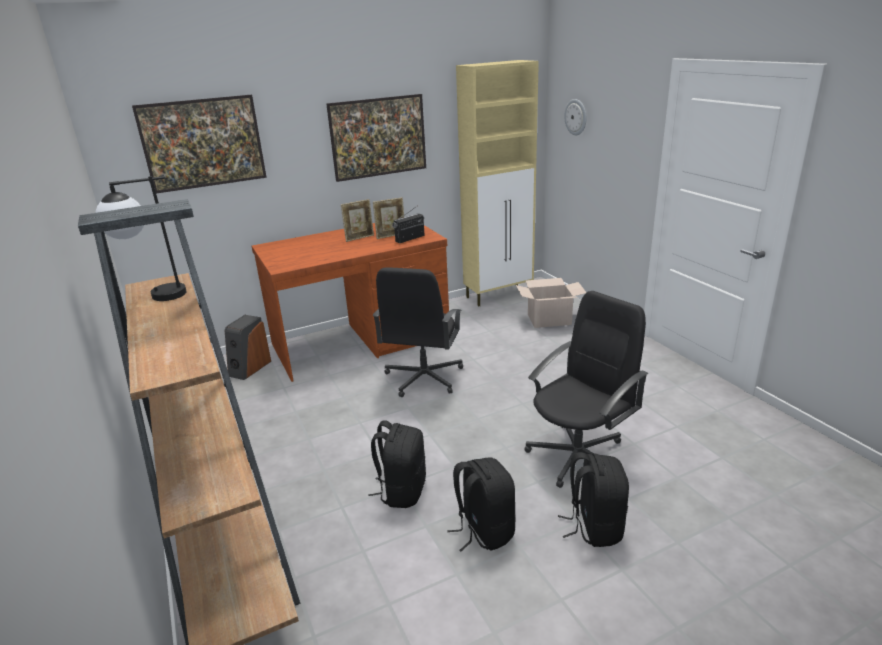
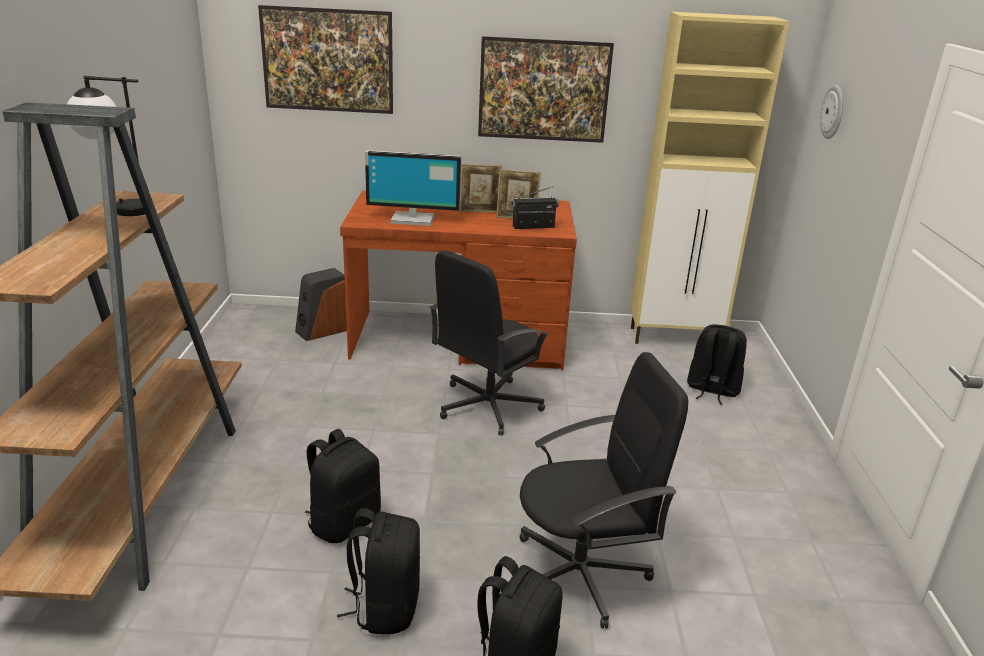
camera: 25 degrees right, 0 degrees up
(319, 255) = (413, 219): none -> monitor
(549, 320) = (712, 390): cardboard box -> black backpack

